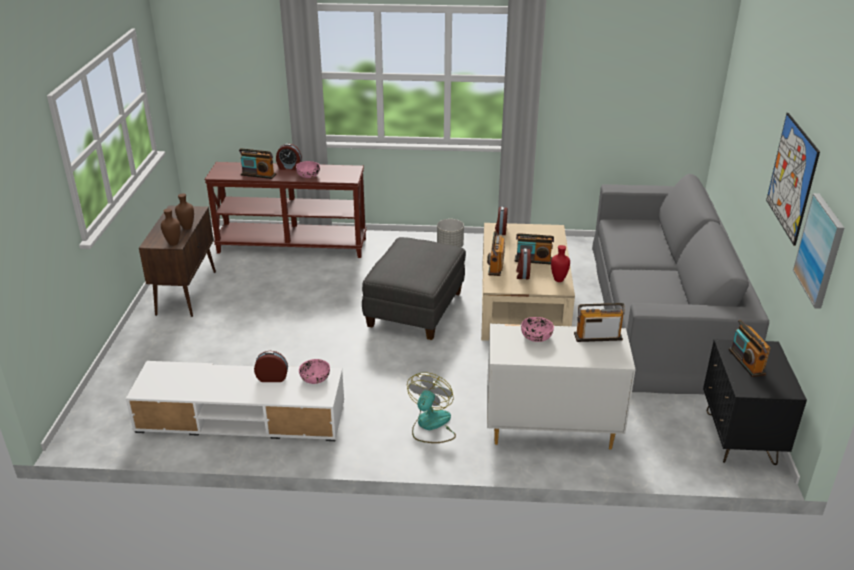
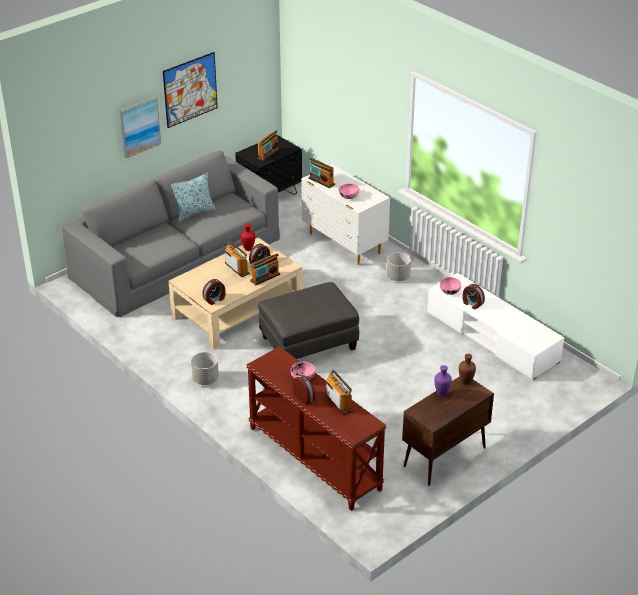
camera: 135 degrees left, 5 degrees up
(188, 228) = (441, 393): brown vase -> purple vase
(431, 425) = (398, 277): fan -> grey planter
(676, 284) = (194, 213): none -> pillow
(820, 250) = (242, 82): picture -> picture (139, 126)

